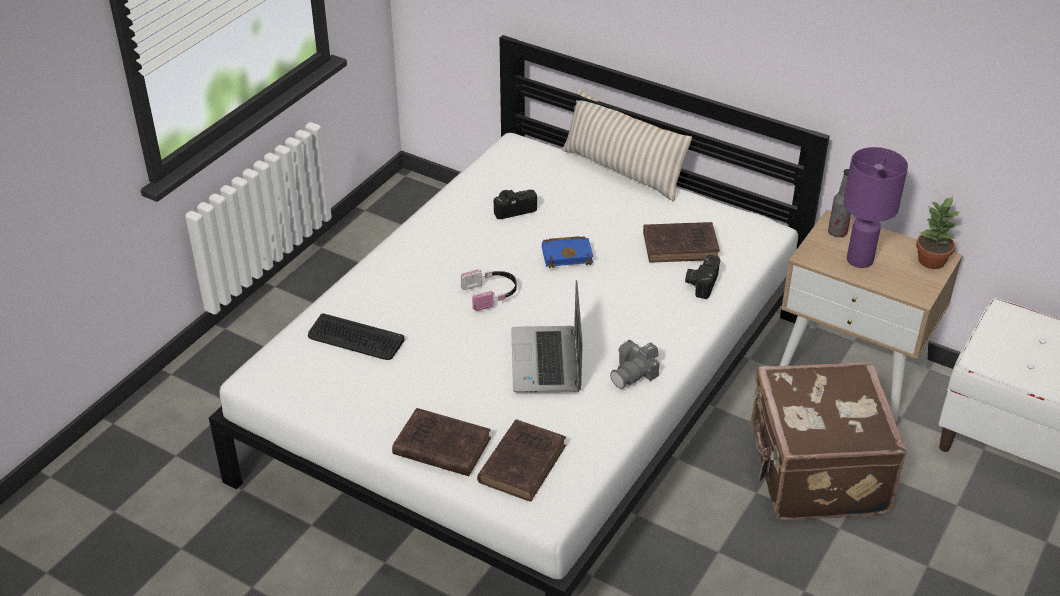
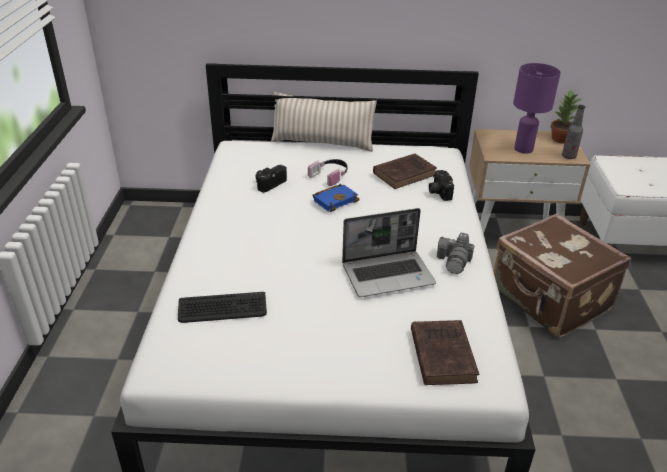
camera: 30 degrees left, 5 degrees down
(439, 446) = (366, 368): brown book -> none
(491, 294) = (304, 241): headphones -> headphones (330, 175)
(547, 362) = (388, 274): laptop -> laptop turned 75 degrees counterclockwise
(837, 232) = (494, 138): bottle -> bottle (568, 156)

